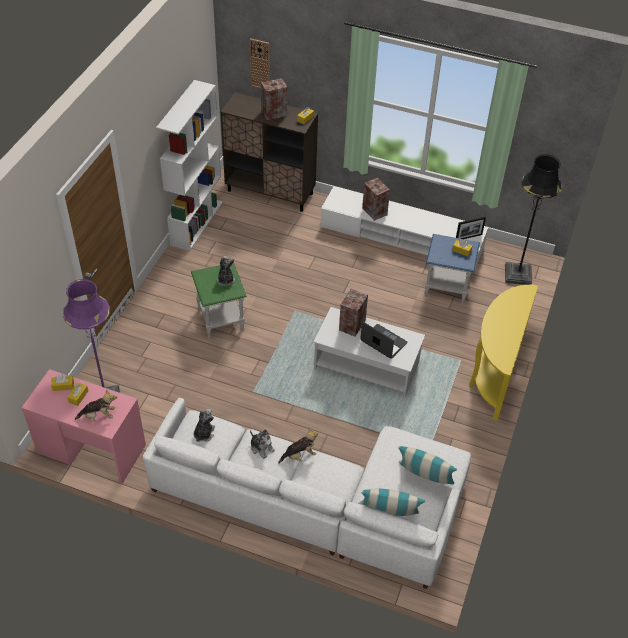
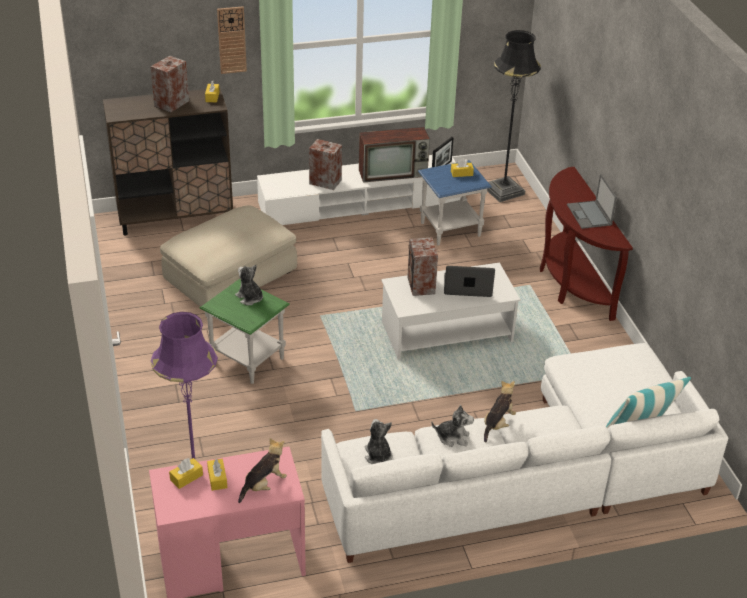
camera: 35 degrees left, 10 degrees down
(196, 223) = (119, 280): white bookcase -> none
(260, 64) = (133, 49): wall clock -> wall clock (231, 40)
(265, 252) = (230, 275): none -> beige ottoman
(423, 480) = (635, 384): pillow -> none
(430, 225) = (394, 173): none -> television
(494, 374) = (571, 282): yellow console table -> brown console table
(505, 332) = (589, 215): none -> laptop

